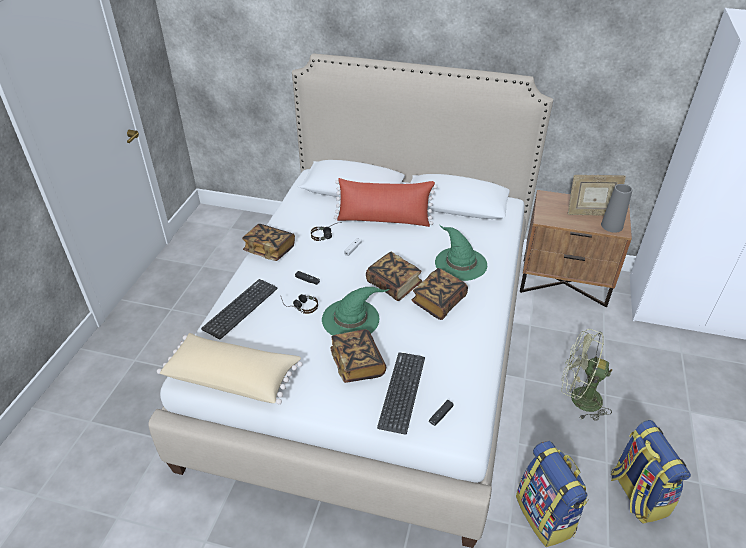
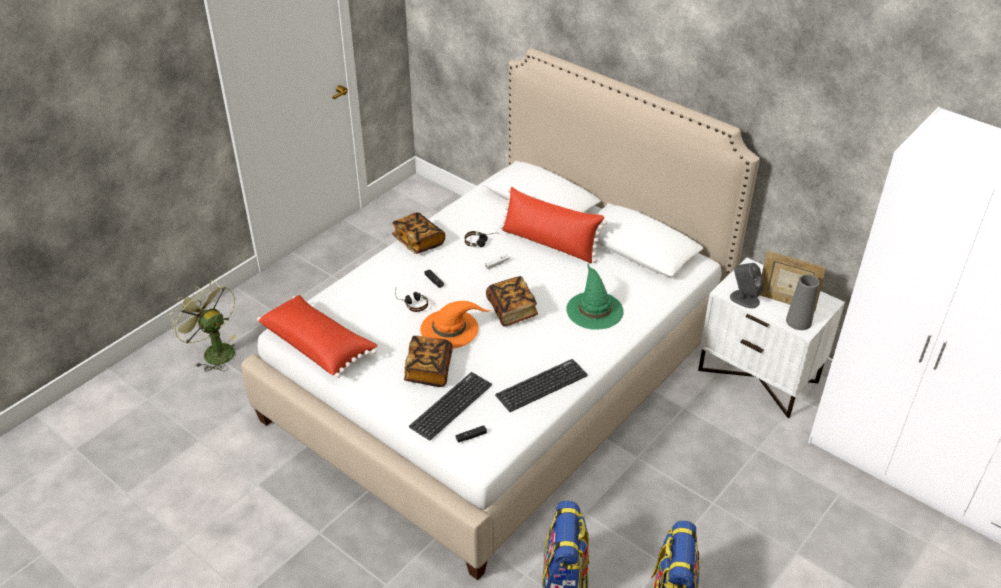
camera: 25 degrees right, 0 degrees up
(233, 377) = (318, 345): beige pillow -> red pillow
(240, 308) = (359, 288): keyboard -> keyboard (541, 385)
(351, 318) = (450, 328): green hat -> orange hat
(438, 302) = (543, 340): book -> none
(561, 221) = (744, 299): none -> grey speaker
(564, 282) = (759, 375): brown nightstand -> white nightstand
(578, 398) = (680, 496): green fan -> green fan (214, 351)

